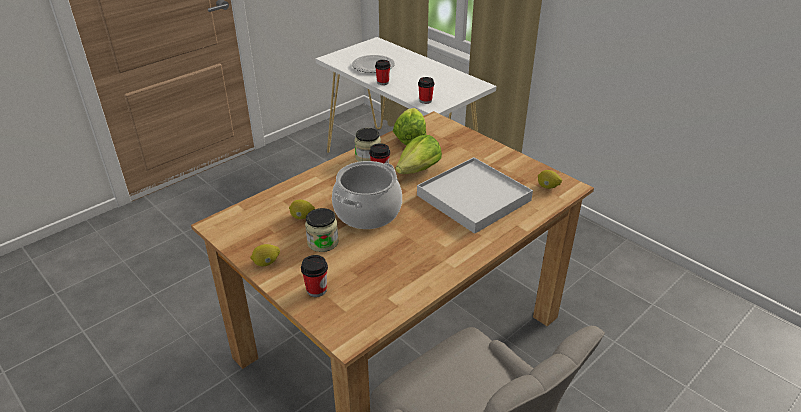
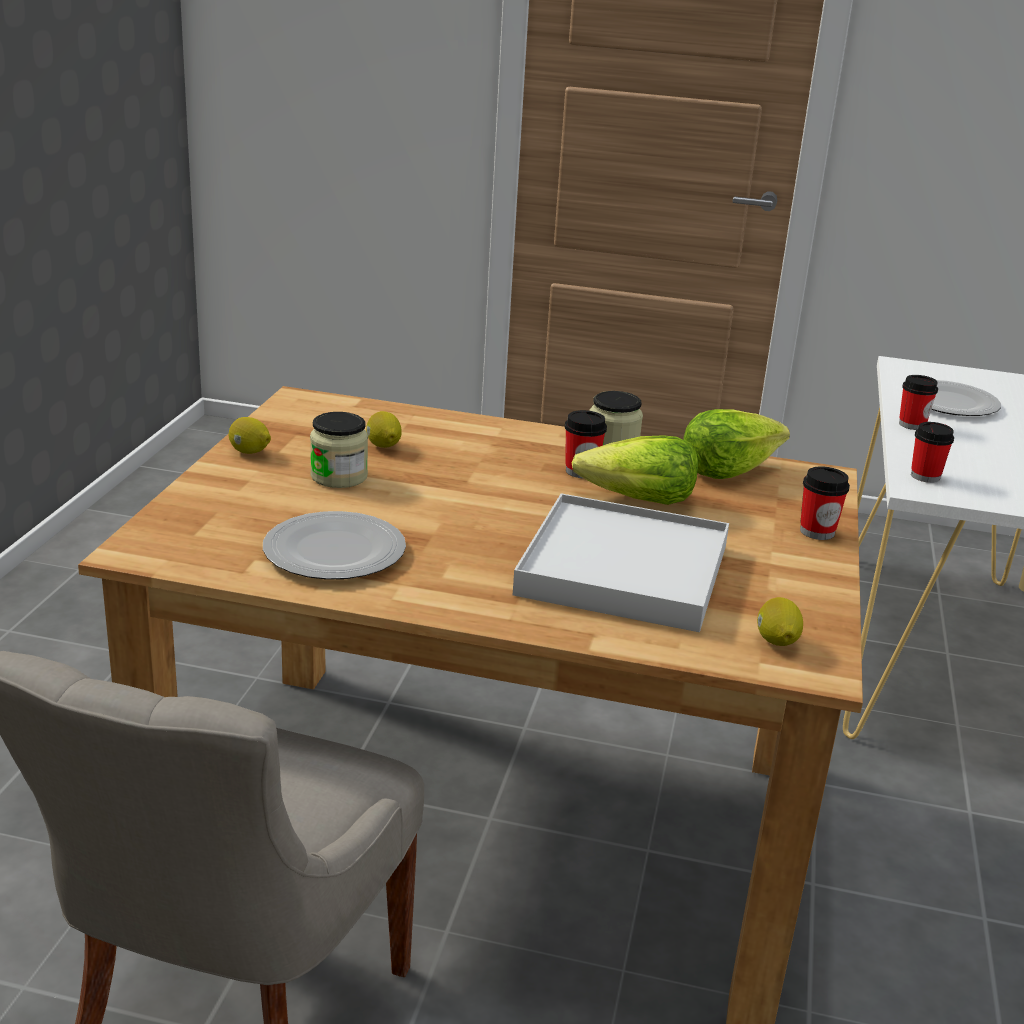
camera: 55 degrees right, 10 degrees down
(316, 290) = (223, 501): cup -> cup (817, 531)
(367, 212) = (457, 488): cooking pot -> none
(399, 269) = (335, 550): none -> plate

